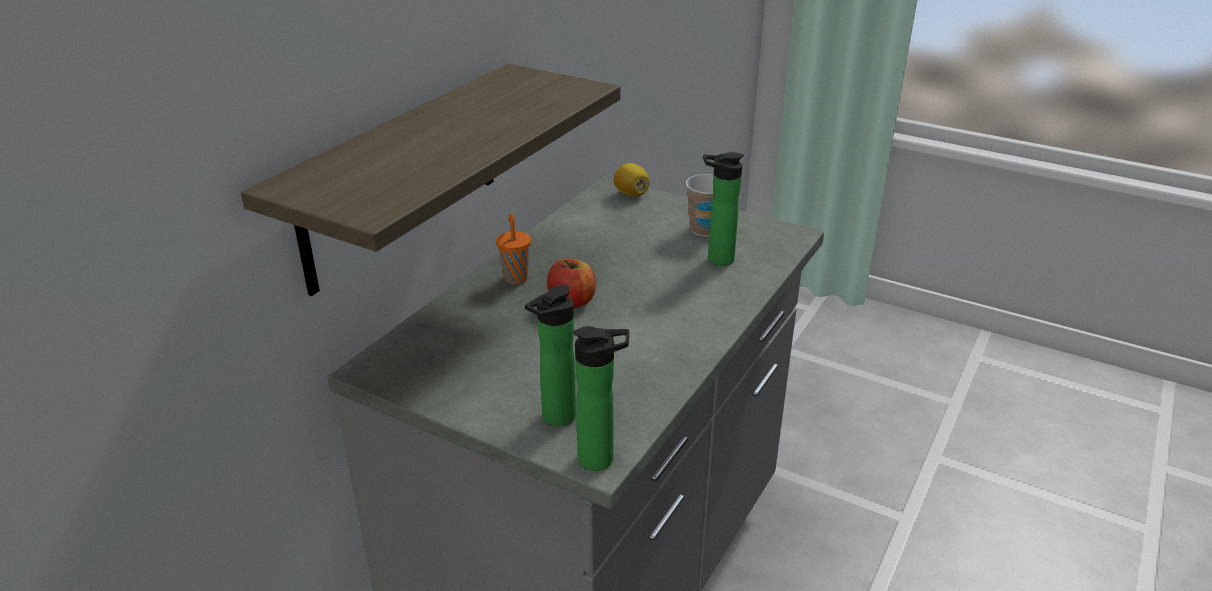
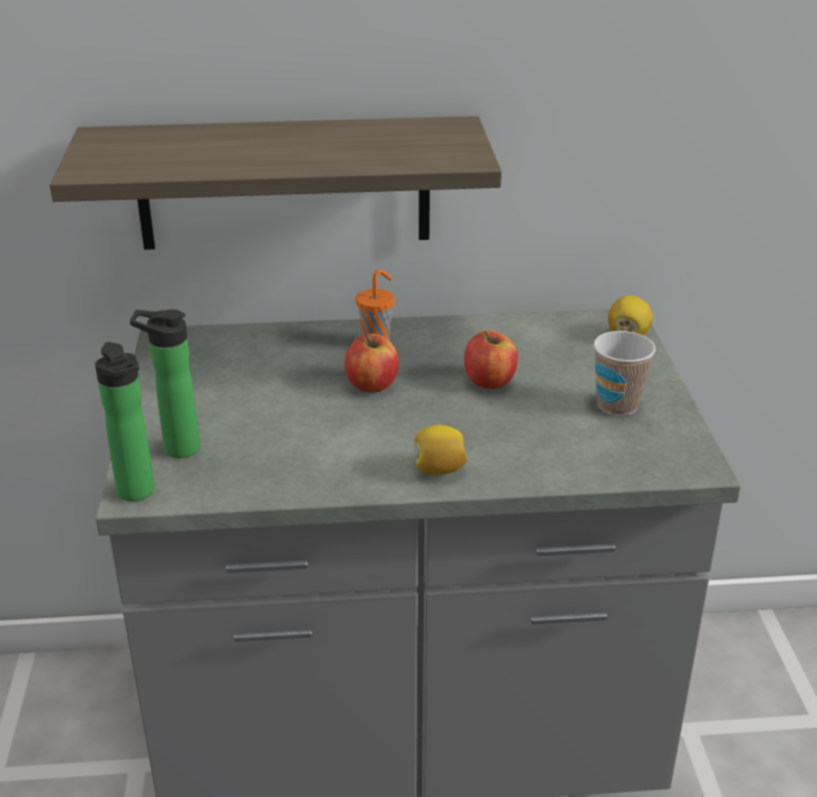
camera: 55 degrees right, 0 degrees up
(625, 258) = (490, 381): none -> apple
(710, 316) = (439, 470): none -> lemon
(716, 260) = (560, 434): bottle -> none

